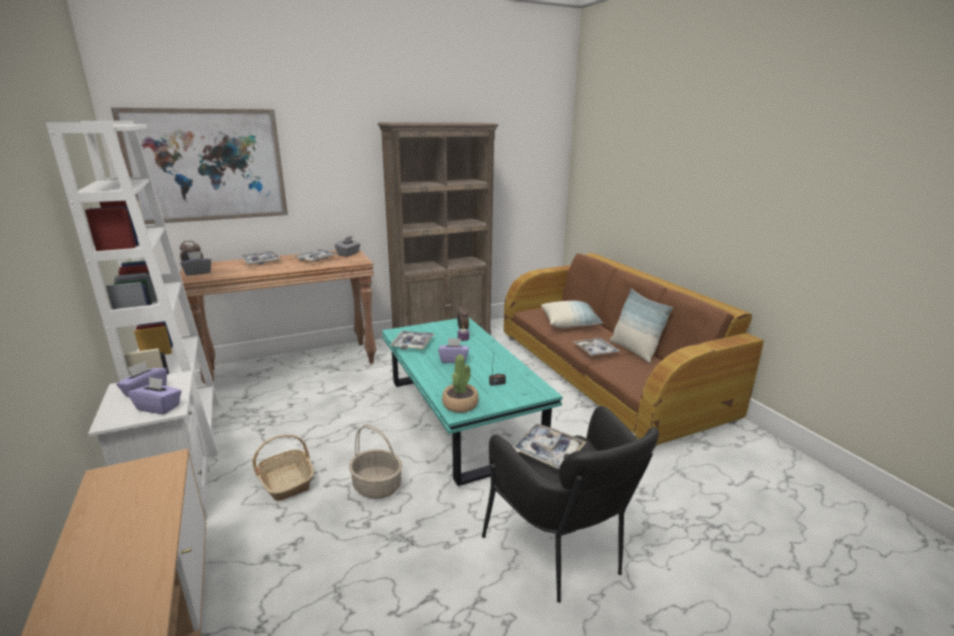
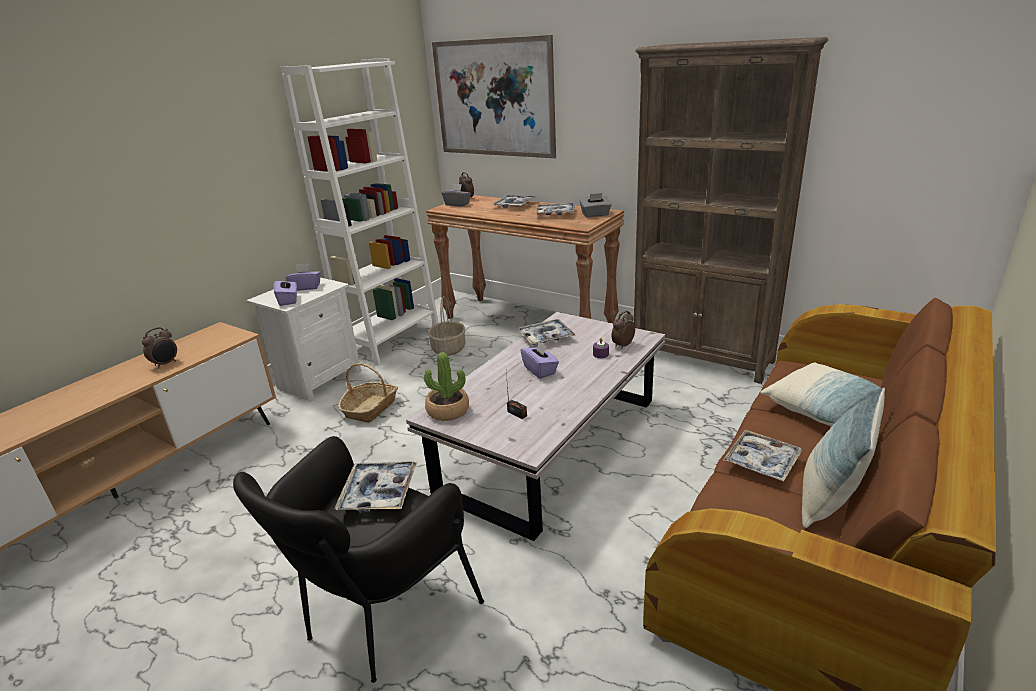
camera: 60 degrees right, 5 degrees up
(138, 530) = (166, 364): none -> alarm clock
(377, 486) = (397, 452): basket -> basket (449, 349)
(460, 418) = (551, 446): turquoise coffee table -> white coffee table

